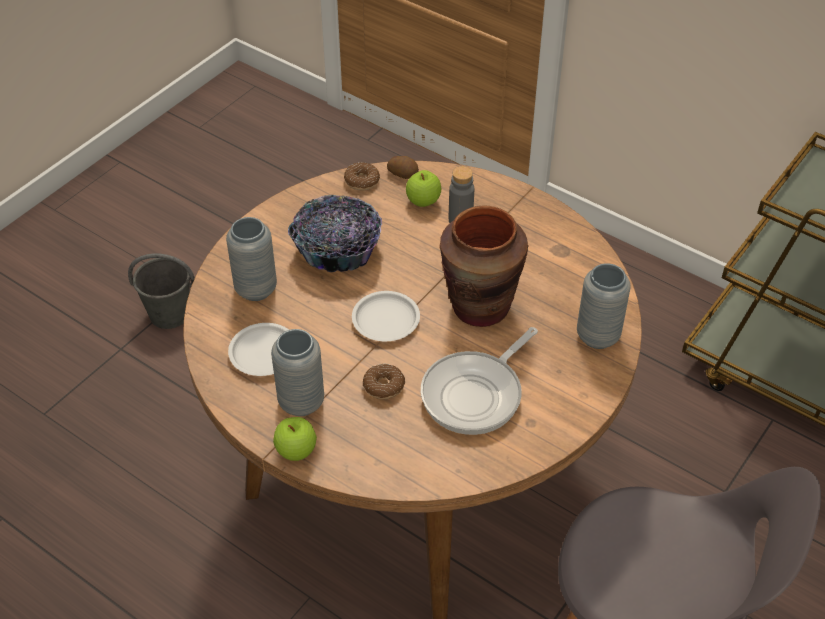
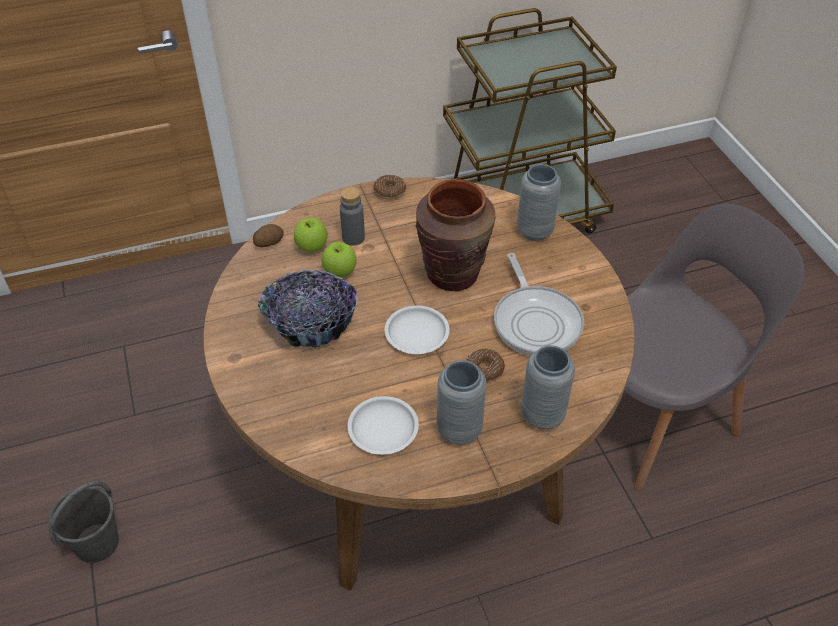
camera: 55 degrees left, 0 degrees up
(256, 289) = (304, 398): grey vase -> grey vase (542, 415)
(296, 451) = (508, 459): apple -> apple (340, 272)
(362, 181) = (249, 269): donut -> donut (389, 191)

